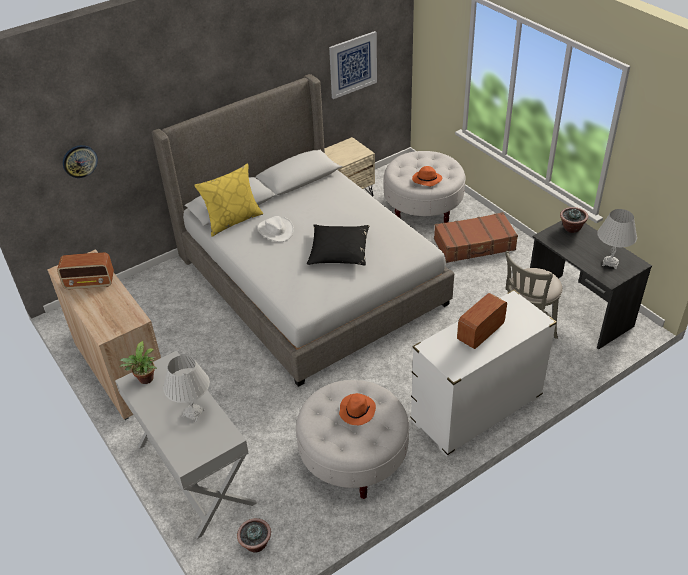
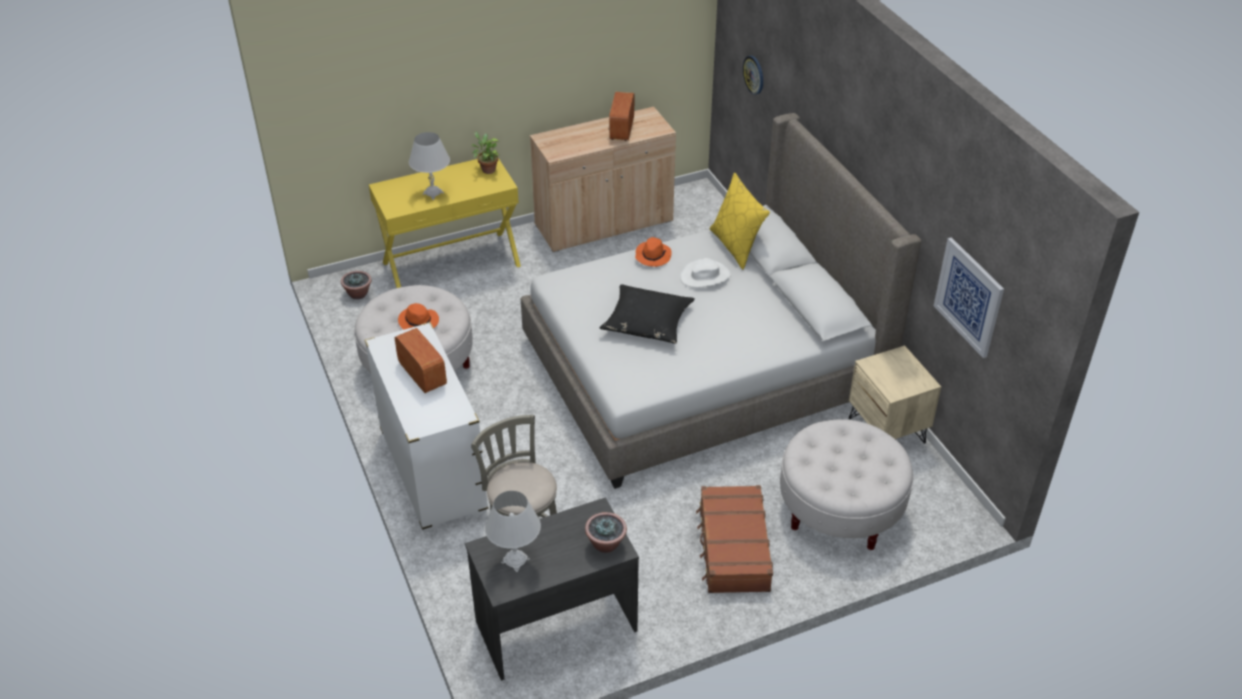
camera: 100 degrees right, 0 degrees up
(194, 474) = (451, 264): white console table -> yellow console table
(426, 180) = (820, 457): orange hat -> orange hat (652, 256)

